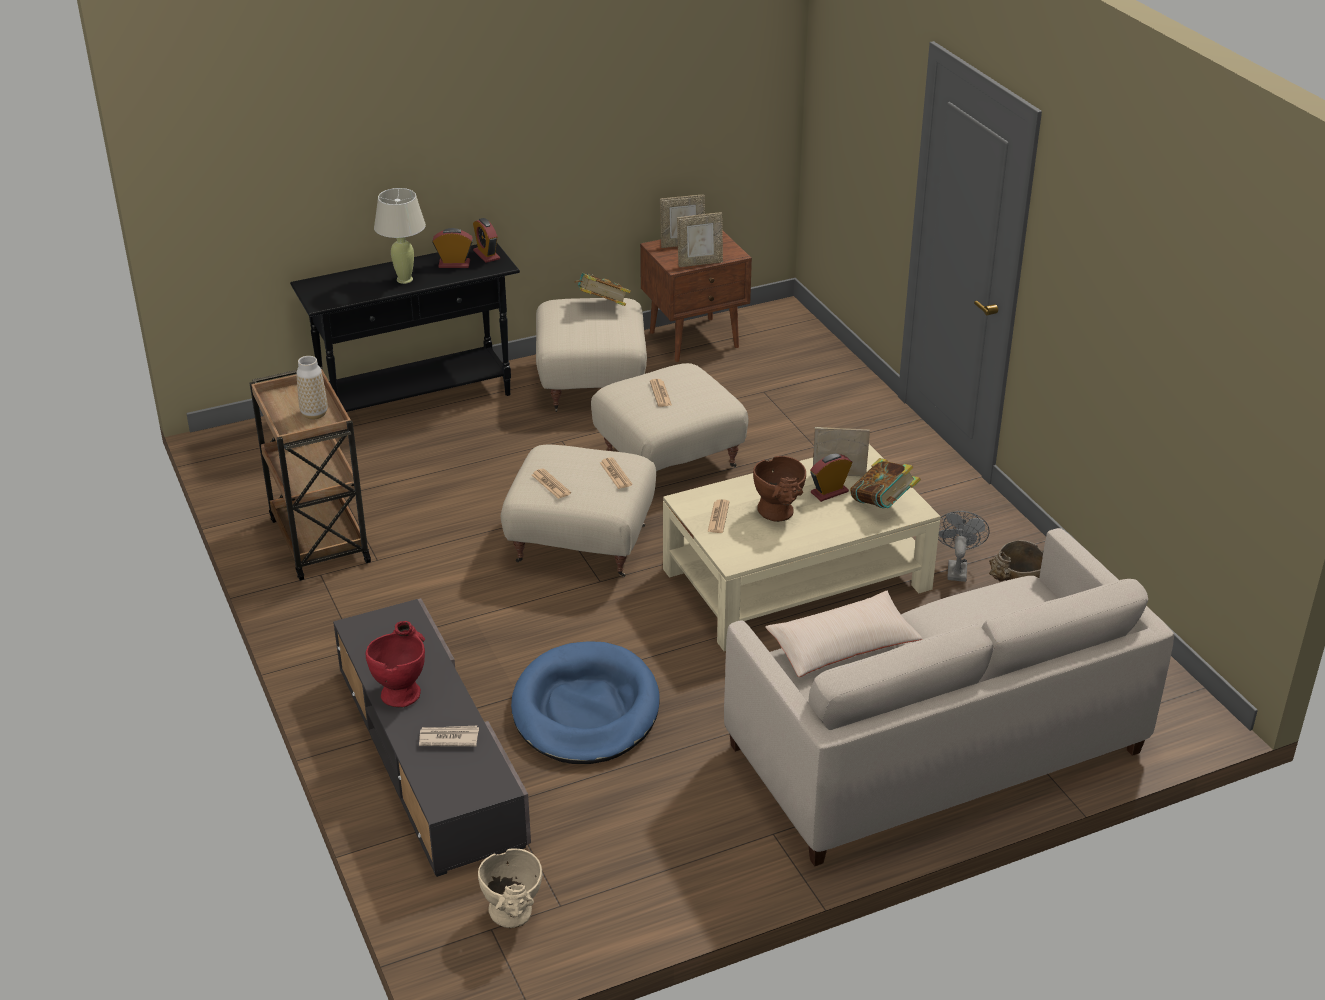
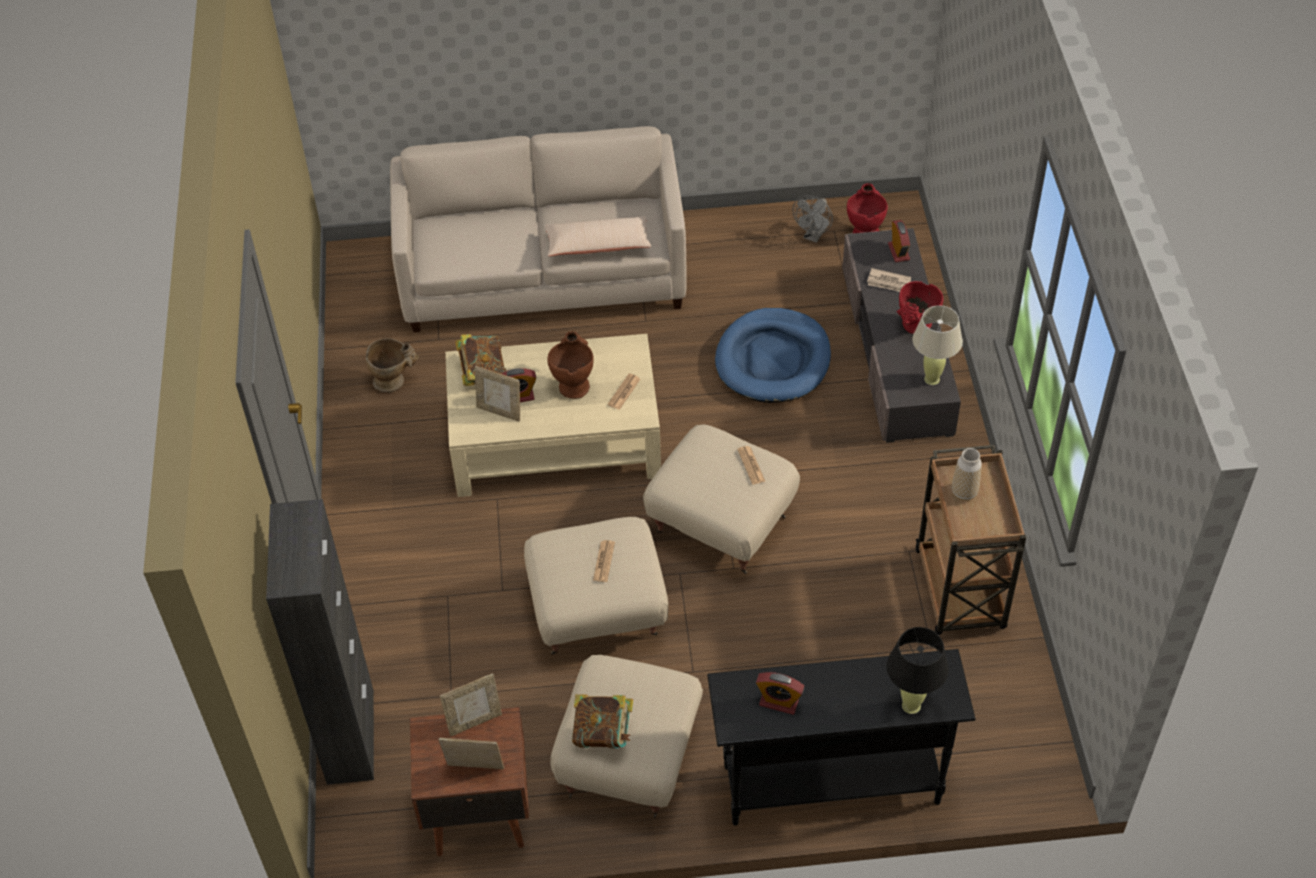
camera: 160 degrees left, 15 degrees up
(344, 279) = (911, 705): none -> black table lamp
(404, 279) = (842, 685): beige table lamp -> beige table lamp (932, 379)
(486, 255) = (737, 712): alarm clock -> alarm clock (898, 252)
(514, 917) = (864, 230): beige vase -> red vase
(615, 474) = (690, 463): newspaper -> none
(700, 263) = (474, 721): picture frame -> picture frame turned 150 degrees clockwise
(826, 357) = (350, 737): none -> black cabinet
(956, 568) = (419, 418): grey fan -> grey fan (813, 236)

